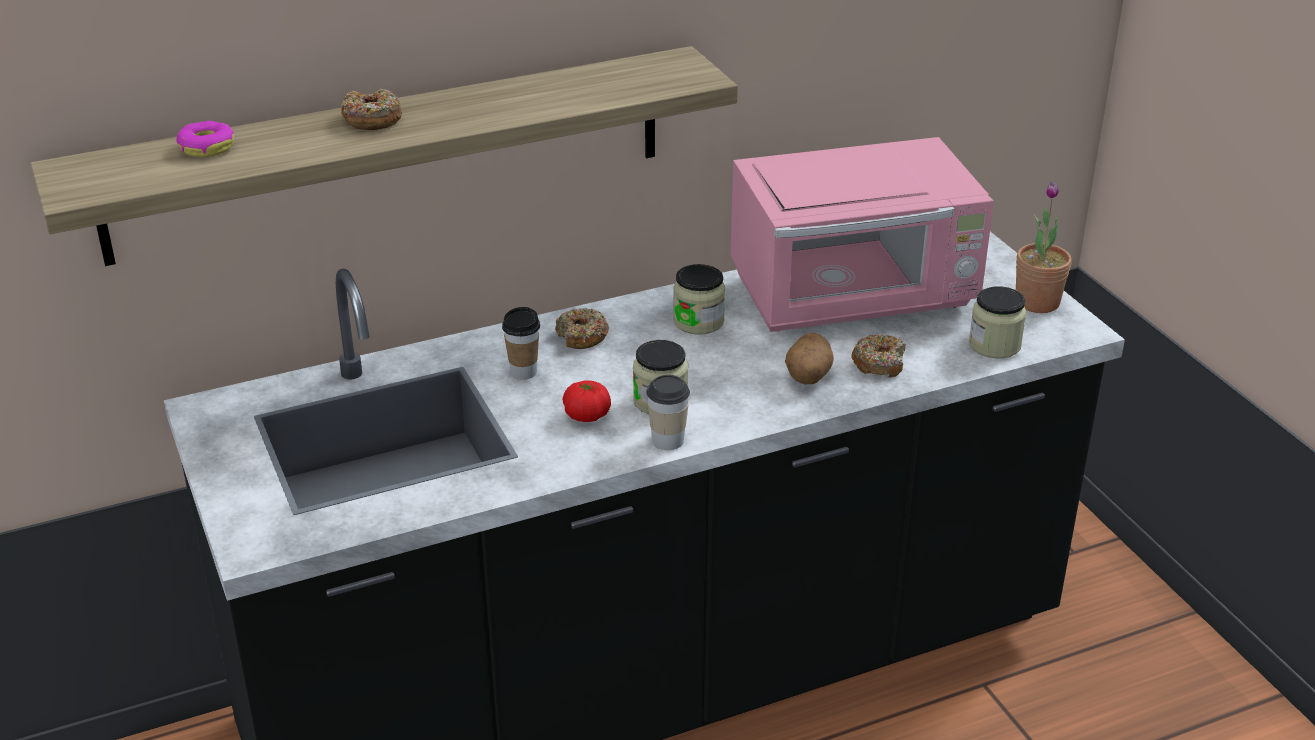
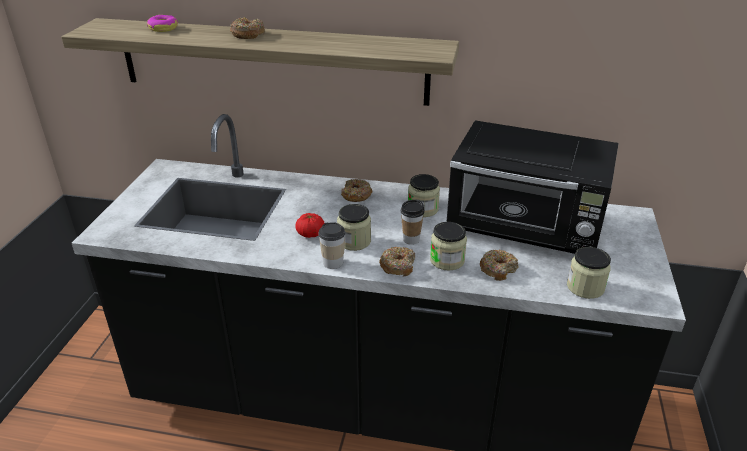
camera: 35 degrees right, 0 degrees up
(523, 372) = (308, 202): cup -> cup (411, 239)
(756, 409) = (398, 266): none -> donut
(807, 377) = (447, 260): potato -> jar
(855, 297) = (526, 227): pink microwave -> black microwave
(1037, 302) = (643, 273): potted plant -> none

